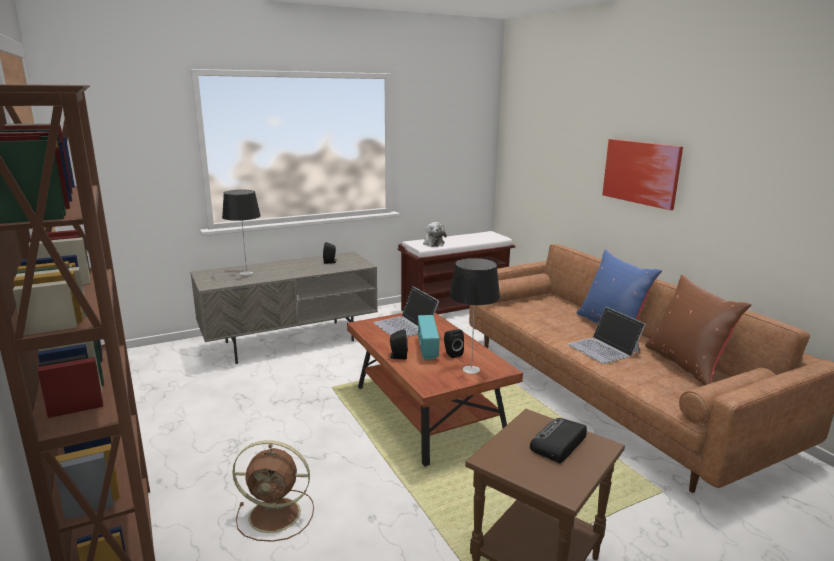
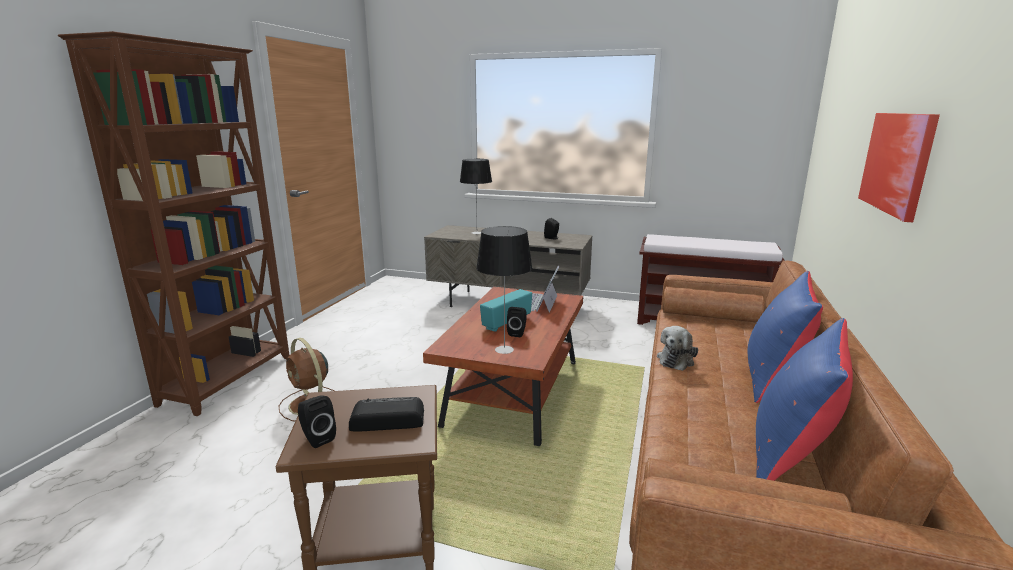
camera: 45 degrees right, 0 degrees up
(397, 357) = (472, 320): black speaker -> black speaker (317, 438)
(433, 243) = (674, 241): plush toy -> plush toy (676, 359)
(604, 349) = (705, 392): laptop -> none
(686, 365) = (791, 455): brown pillow -> blue pillow

